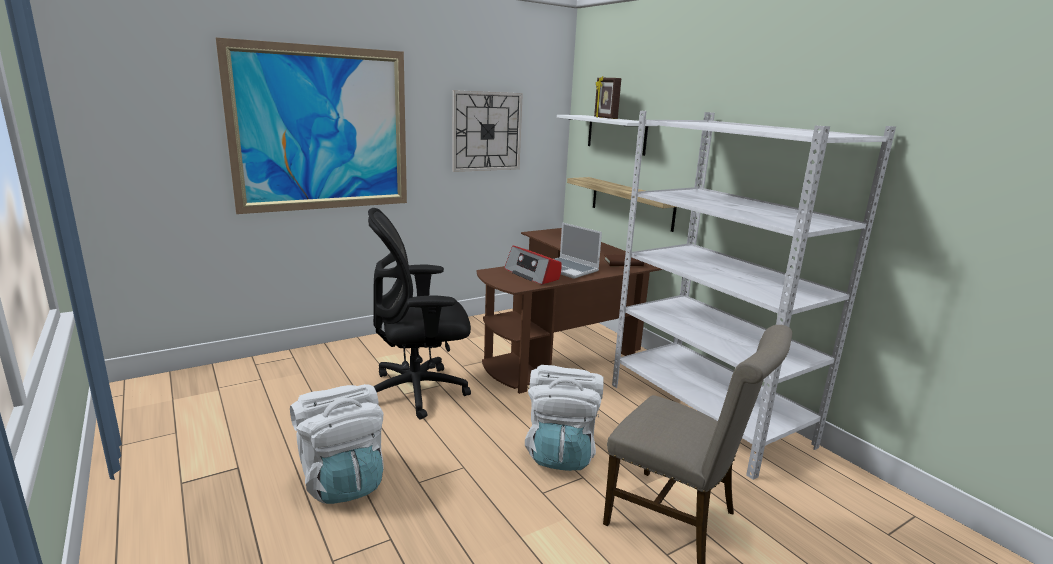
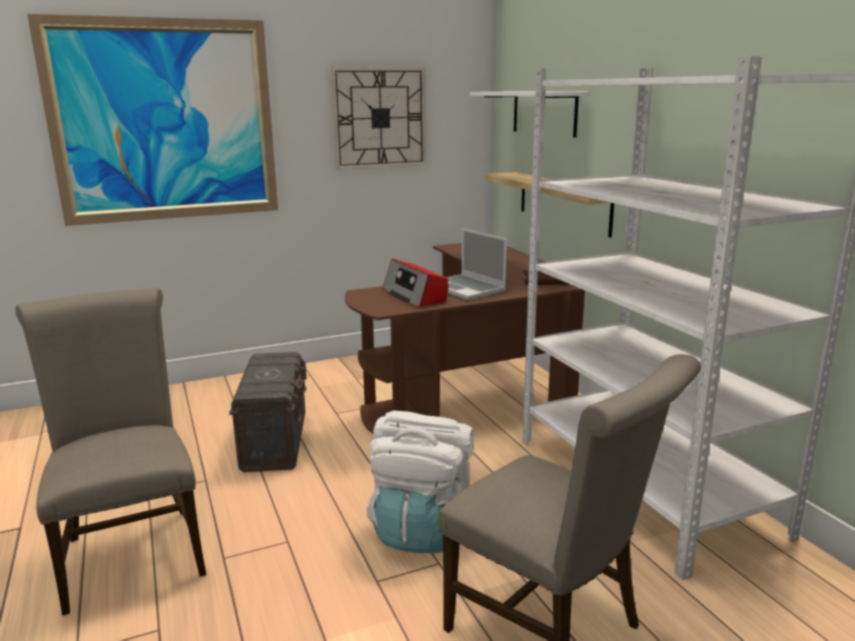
camera: 10 degrees right, 0 degrees up
(342, 480) = (132, 550): white backpack -> beige chair
(422, 389) = (275, 441): black office chair -> grey storage box
(604, 118) = (524, 91): picture frame -> none

